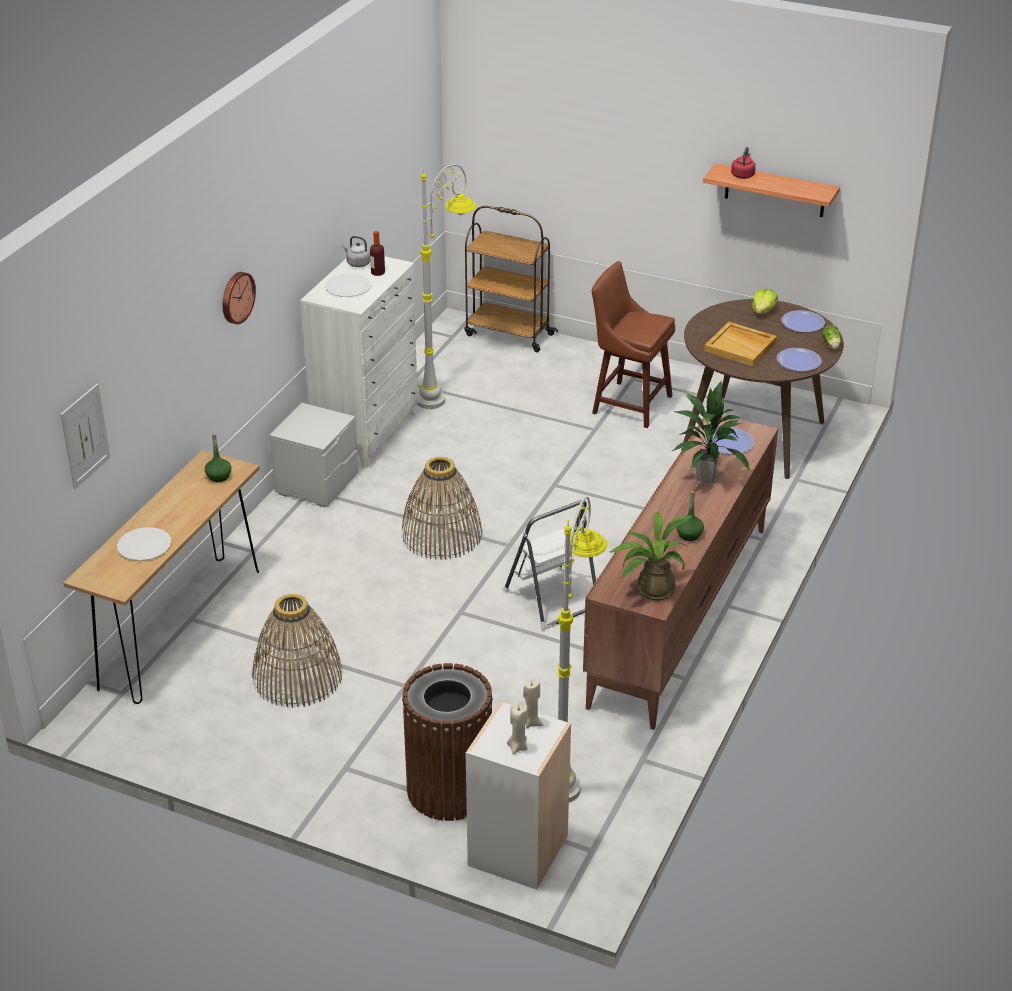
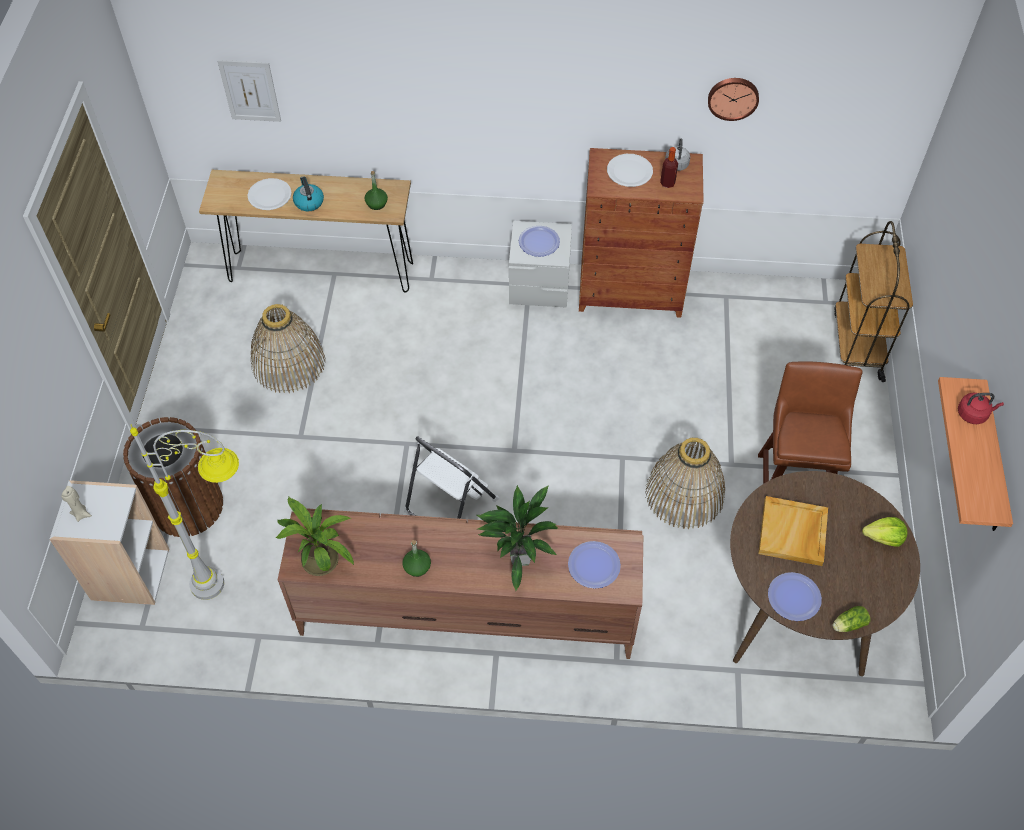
camera: 70 degrees right, 20 degrees up
(178, 520) = (308, 202): none -> kettle
(236, 297) = (488, 97): wall clock -> wall clock (733, 97)
(368, 433) = (631, 294): white dresser -> brown dresser
(441, 535) = (507, 395): basket -> basket (684, 494)
(447, 390) = (731, 328): grey floor lamp -> none
(531, 722) = (114, 515): beige candle -> none
(802, 323) = (881, 584): plate -> plate (539, 242)

